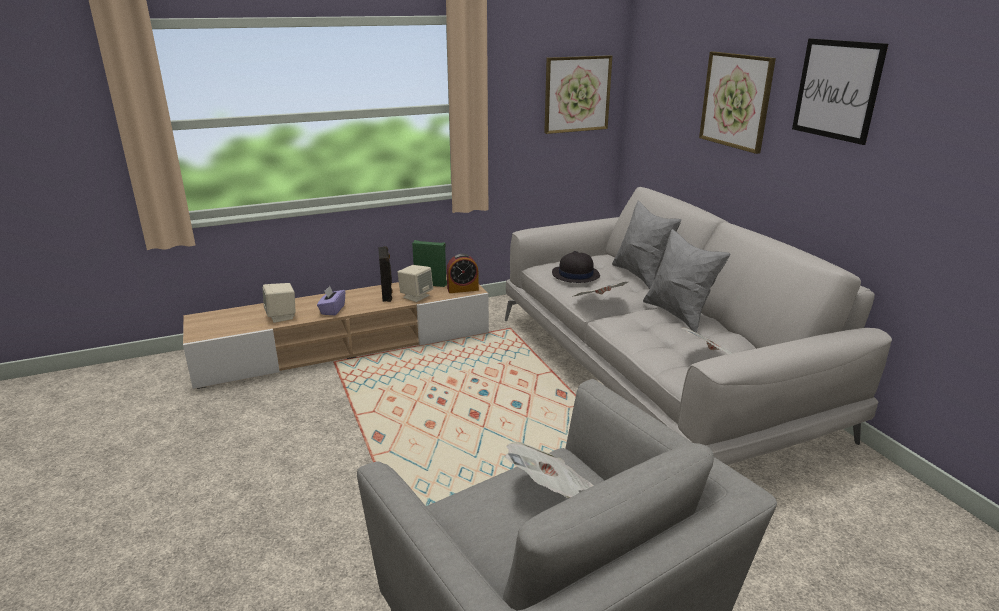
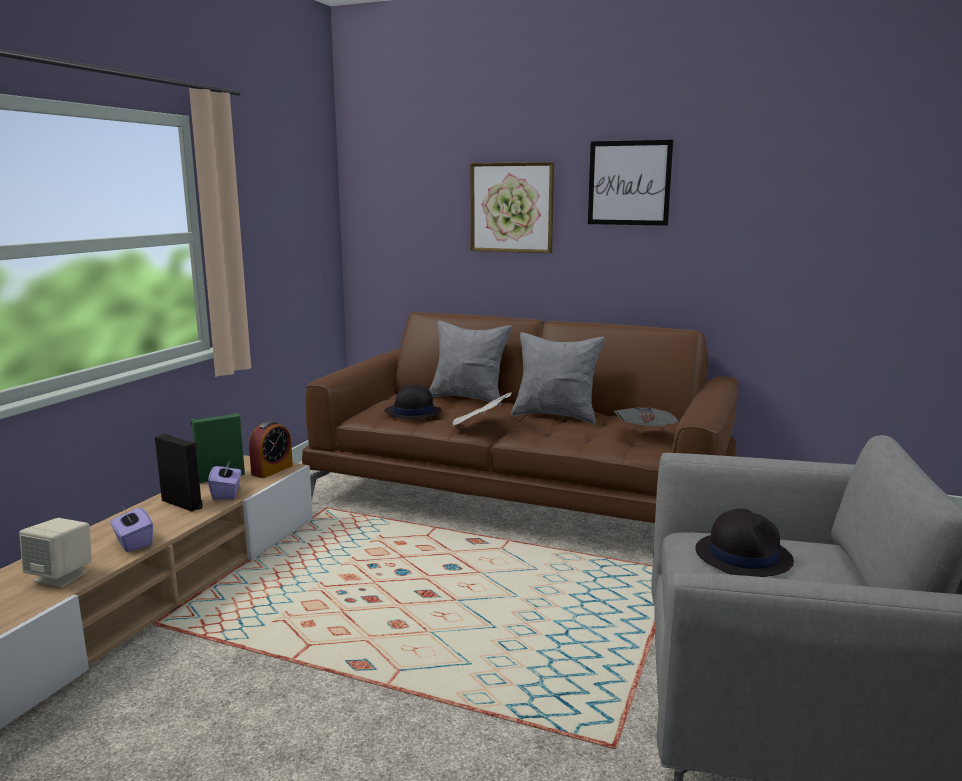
camera: 45 degrees left, 10 degrees down
(416, 296) = (226, 493): beige speaker -> purple tissue box
(550, 489) = (743, 556): newspaper -> black hat
(577, 94) = (305, 221): picture -> none
(656, 374) = (523, 495): grey sofa -> brown sofa

